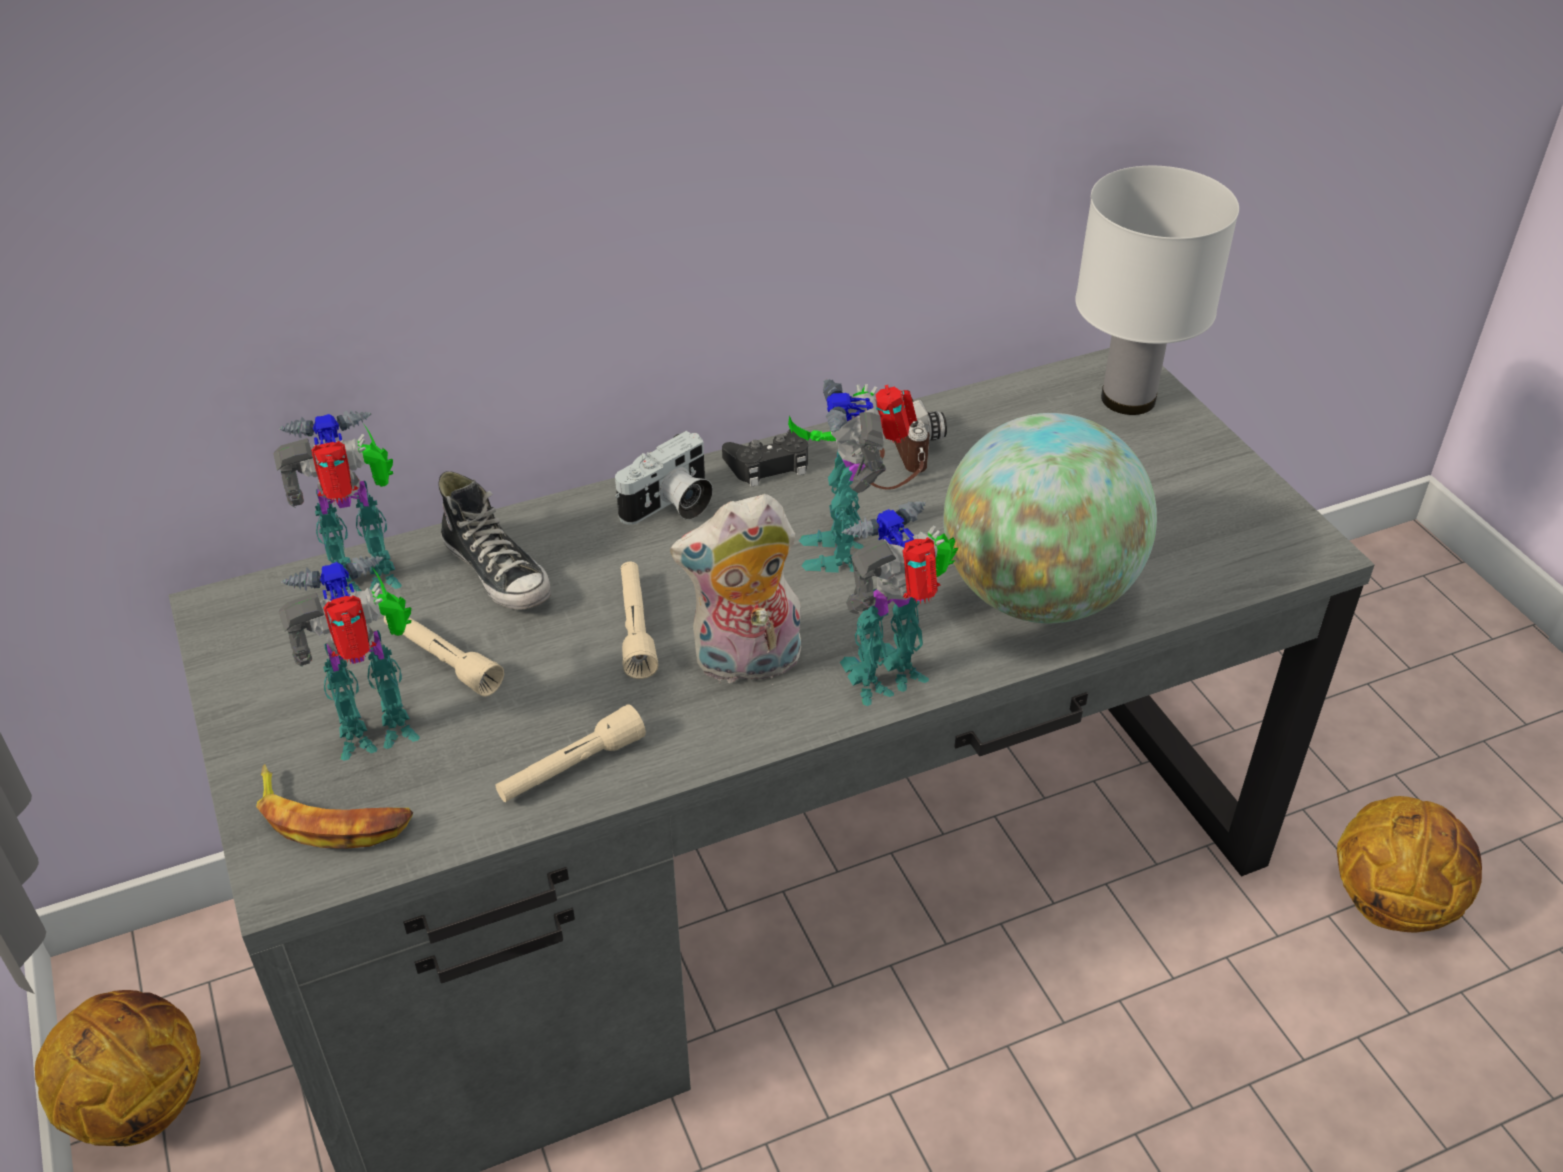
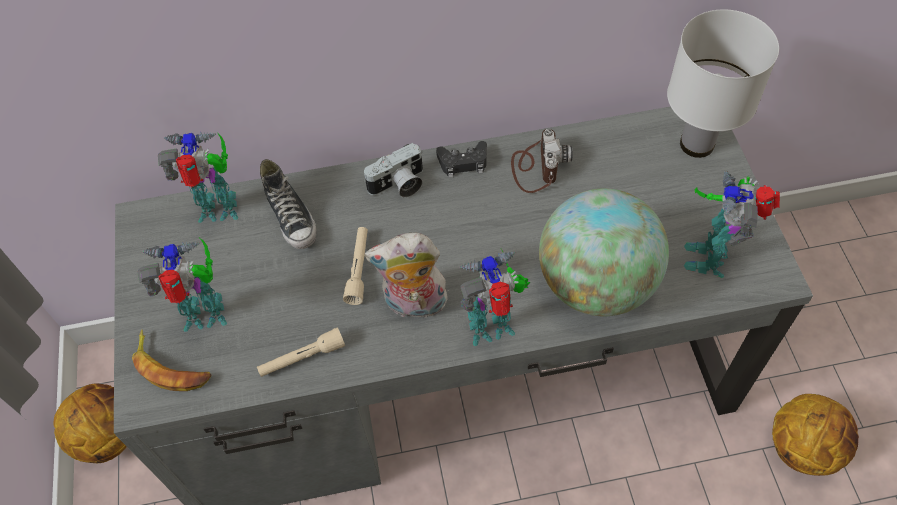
camera: 15 degrees right, 15 degrees up
(442, 660) = (249, 273): beige flashlight -> none
(843, 549) = (491, 232): toy robot -> toy robot (711, 256)

